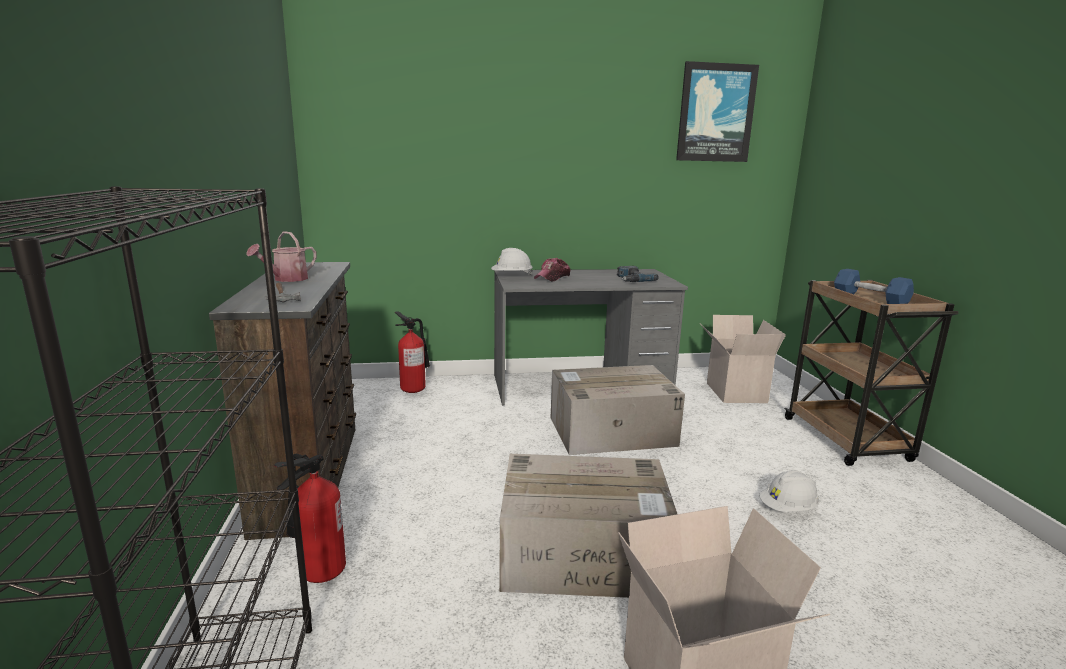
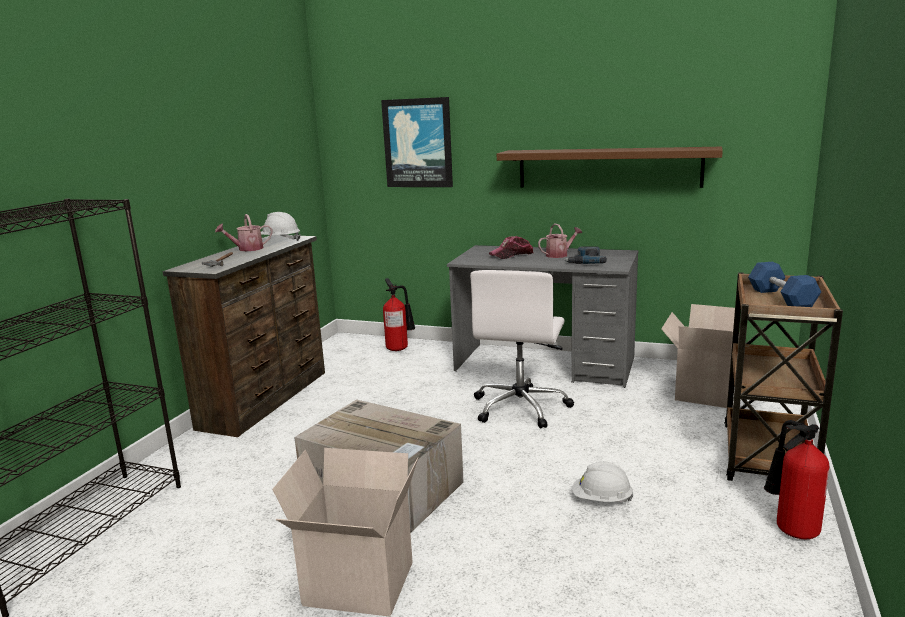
camera: 30 degrees right, 0 degrees up
(316, 572) = (212, 457): fire extinguisher -> fire extinguisher (790, 530)
(511, 276) = (477, 252): white hard hat -> white hard hat (280, 240)
(597, 275) = (559, 255): none -> watering can
(610, 432) = (521, 407): cardboard box -> white office chair
(631, 190) = (608, 168): none -> brown shelf
(715, 113) = (703, 81): picture -> picture (418, 143)

